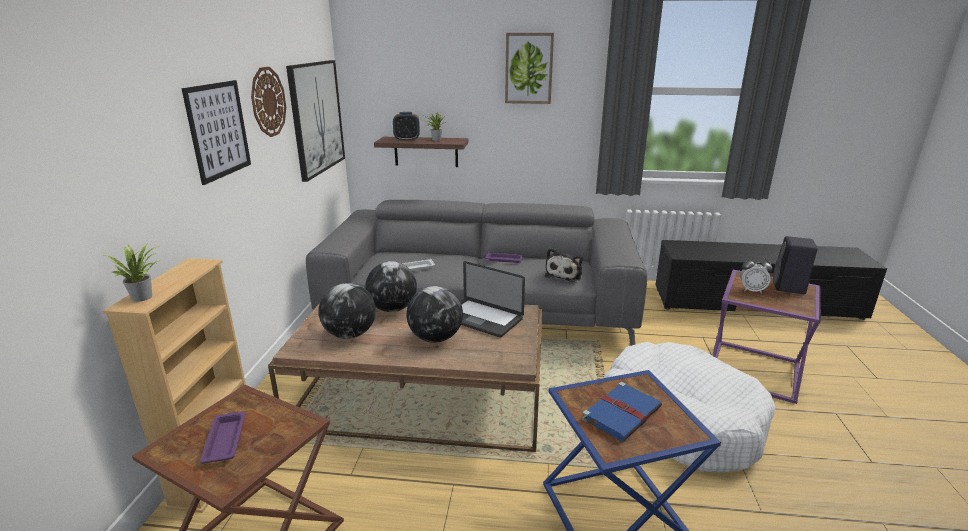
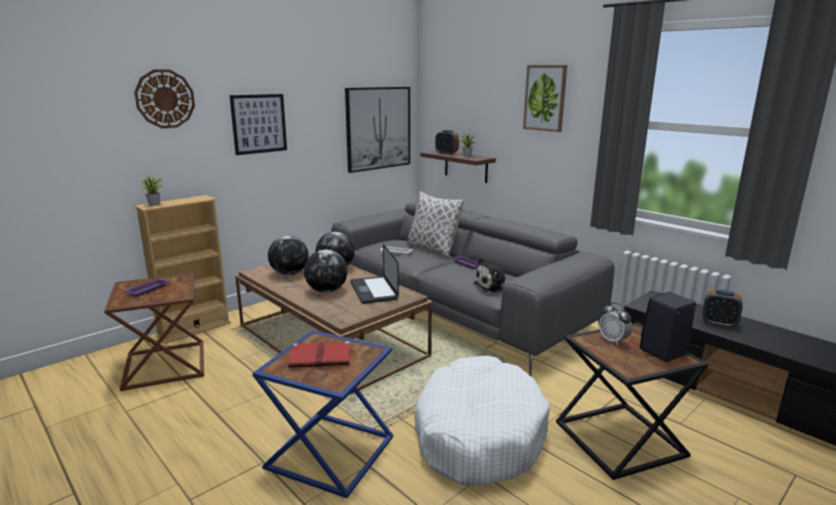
camera: 40 degrees right, 5 degrees down
(268, 102) = (317, 111): wall clock -> wall clock (165, 99)
(440, 253) = (432, 249): none -> pillow
(622, 413) = (321, 357): blue book -> red book
(739, 253) = (719, 323): none -> alarm clock
(755, 370) = (622, 440): purple side table -> black side table

